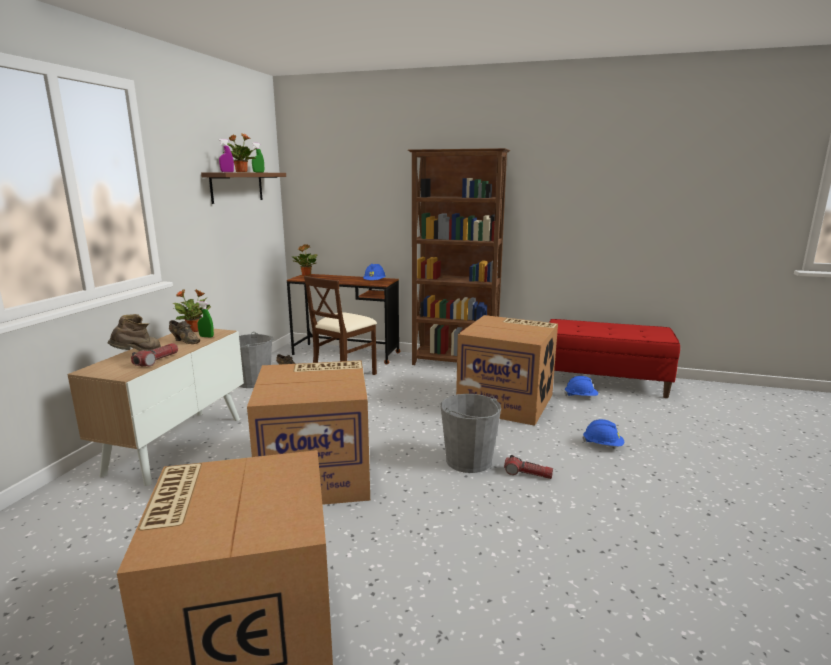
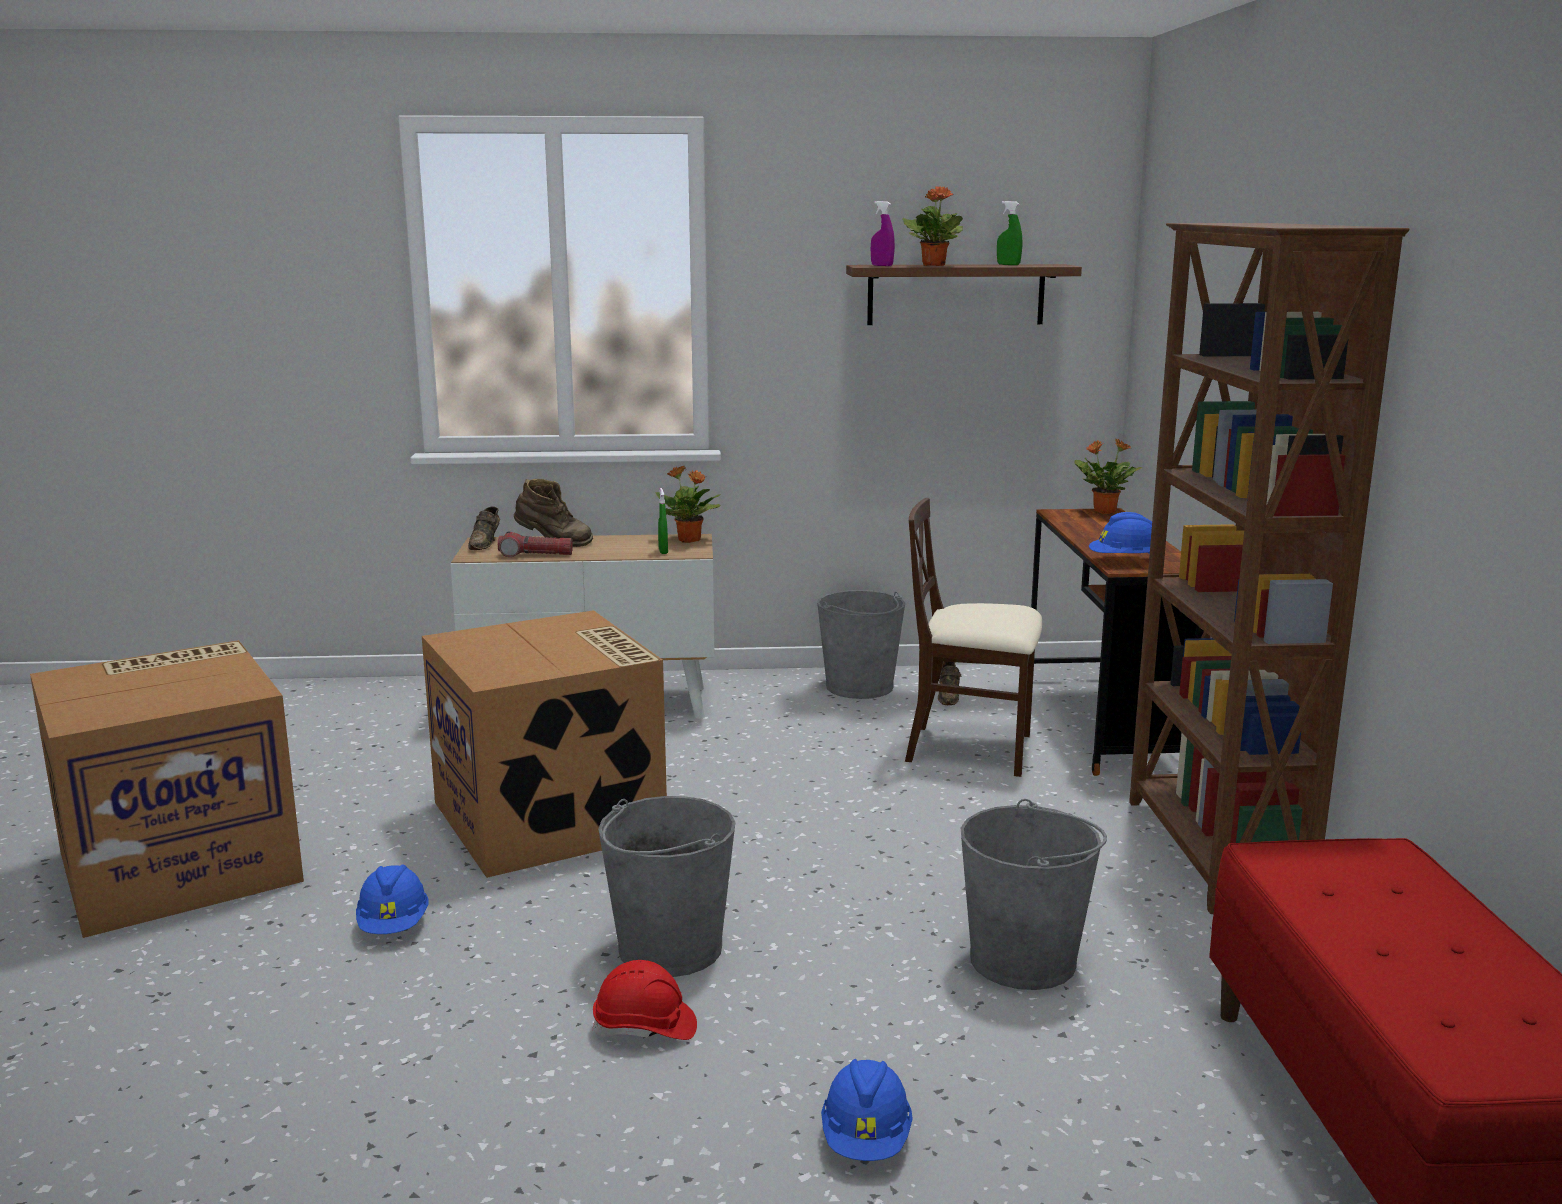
camera: 70 degrees right, 0 degrees up
(185, 341) = (632, 547): brown shoe -> brown shoe (485, 544)
(507, 402) = (1024, 960): cardboard box -> grey bucket
(527, 474) = (645, 1028): flashlight -> red hard hat
(580, 397) = (1193, 1086): blue hard hat -> blue hard hat (394, 925)

